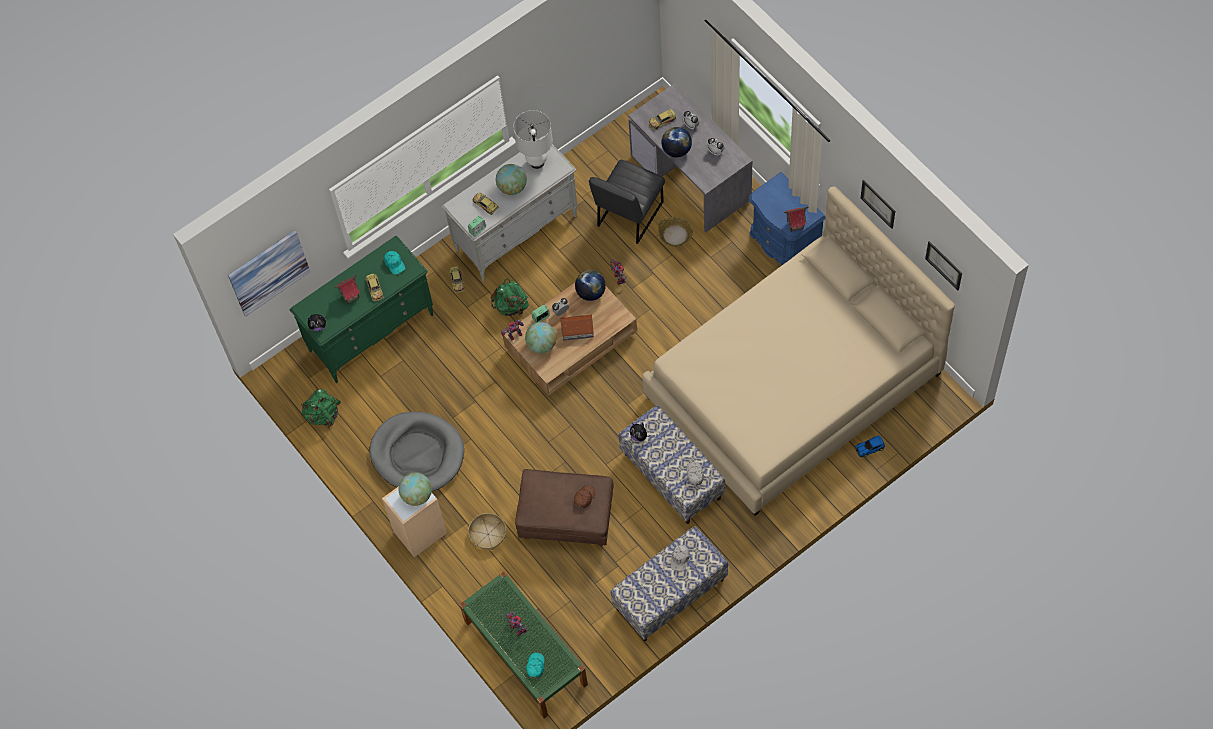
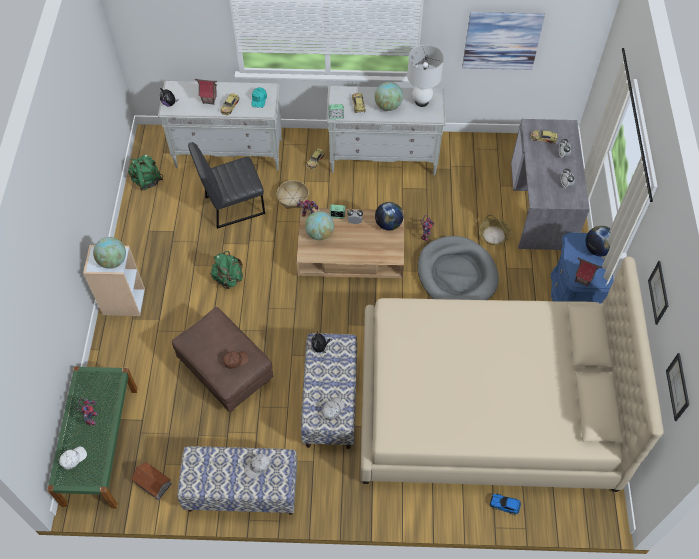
camera: 35 degrees right, 5 degrees down
(268, 272) = (157, 36): picture -> picture (502, 40)
(372, 333) = (229, 154): green dresser -> white dresser
(417, 454) = (176, 249): grey dog bed -> grey dog bed (456, 274)
(488, 534) = (164, 339): basket -> basket (293, 198)
(511, 306) = (334, 201): green backpack -> green backpack (229, 279)
(535, 666) = (73, 458): turquoise cap -> white cap
(578, 330) = (354, 242): toy house -> toy house (153, 483)
(628, 215) = (472, 199): grey chair -> grey chair (232, 205)
(676, 150) = (536, 164): globe -> globe (597, 249)

